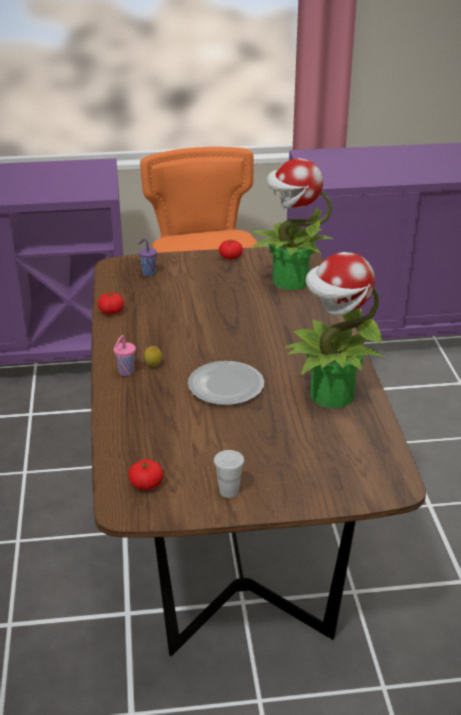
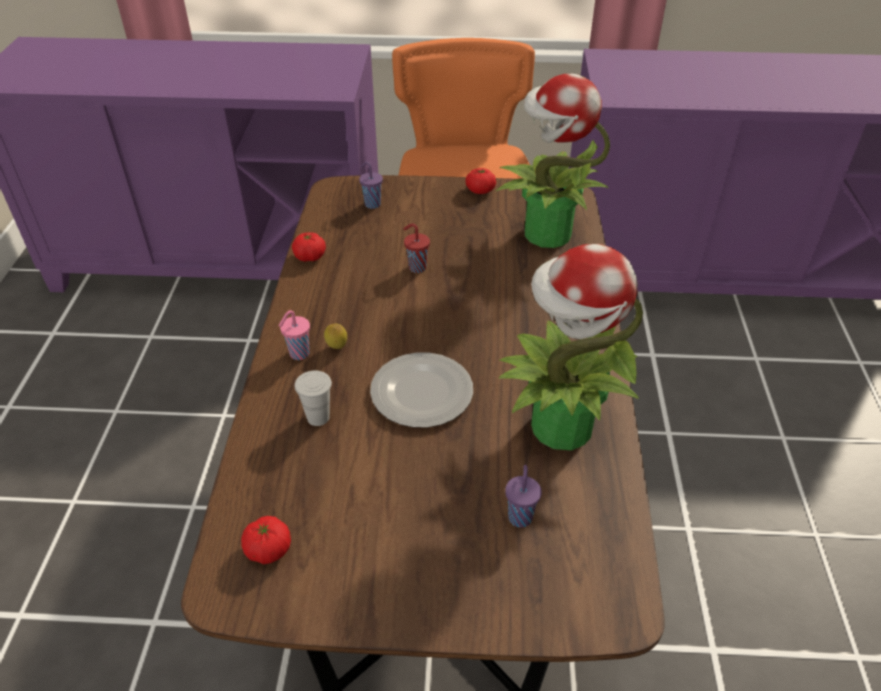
camera: 10 degrees right, 10 degrees up
(197, 311) = (416, 267): none -> red cup
(229, 491) = (377, 580): white cup -> white cup (318, 417)
(316, 446) = (520, 516): none -> purple cup

